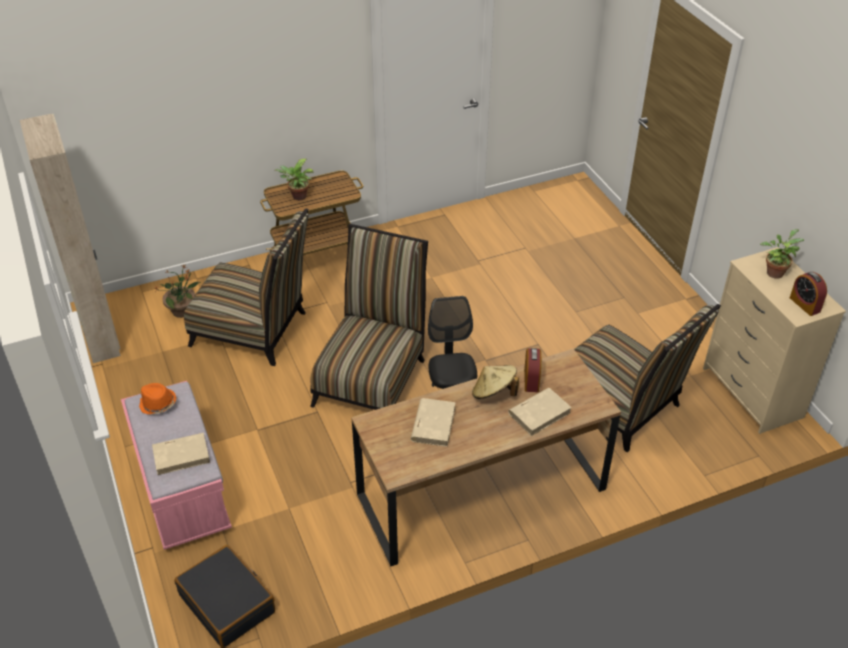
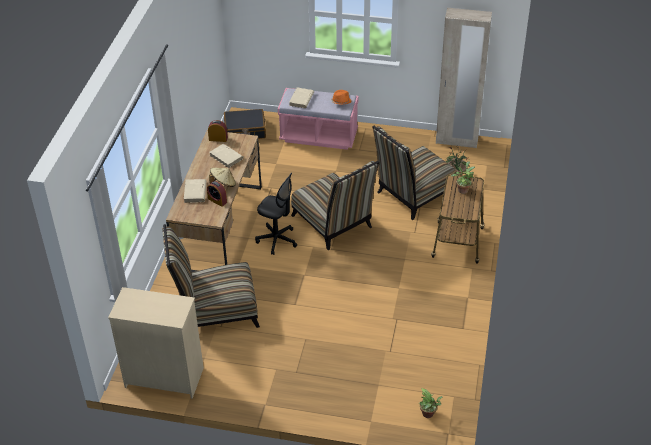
camera: 125 degrees right, 0 degrees up
(775, 272) = (165, 310): potted plant -> potted plant (429, 414)
(804, 304) = (131, 303): alarm clock -> alarm clock (218, 139)

